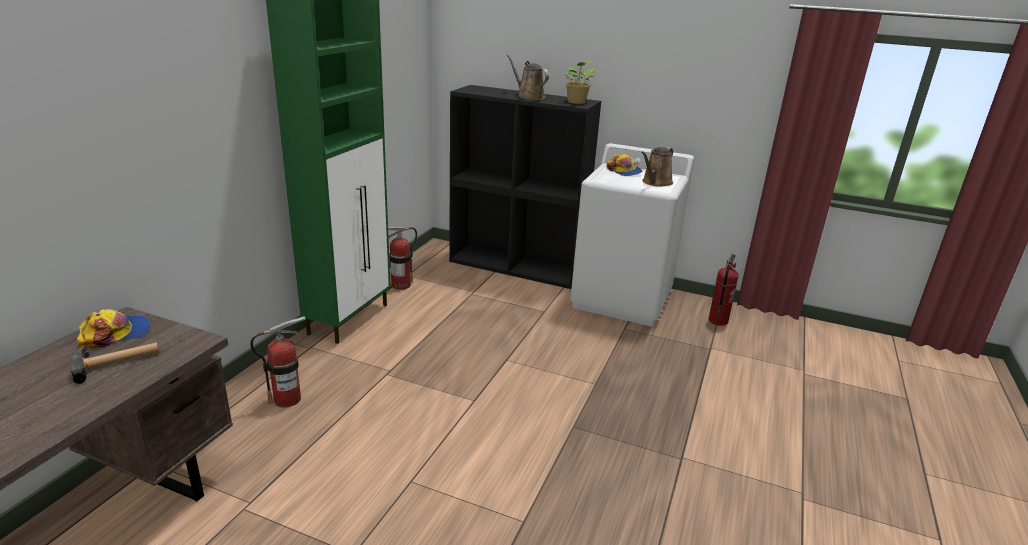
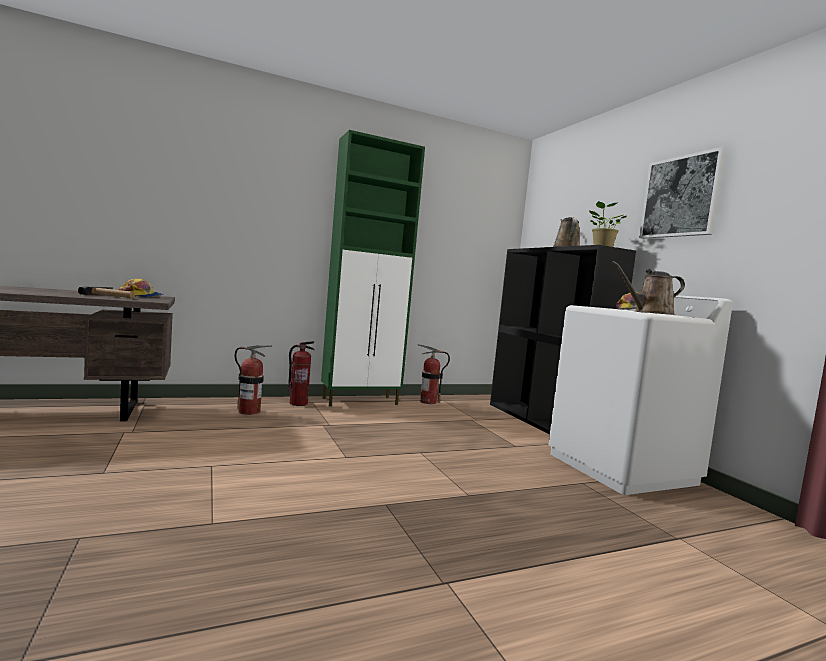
camera: 45 degrees right, 20 degrees down
(643, 55) = (681, 197): none -> picture
(717, 320) = (738, 527): fire extinguisher -> fire extinguisher (298, 403)

